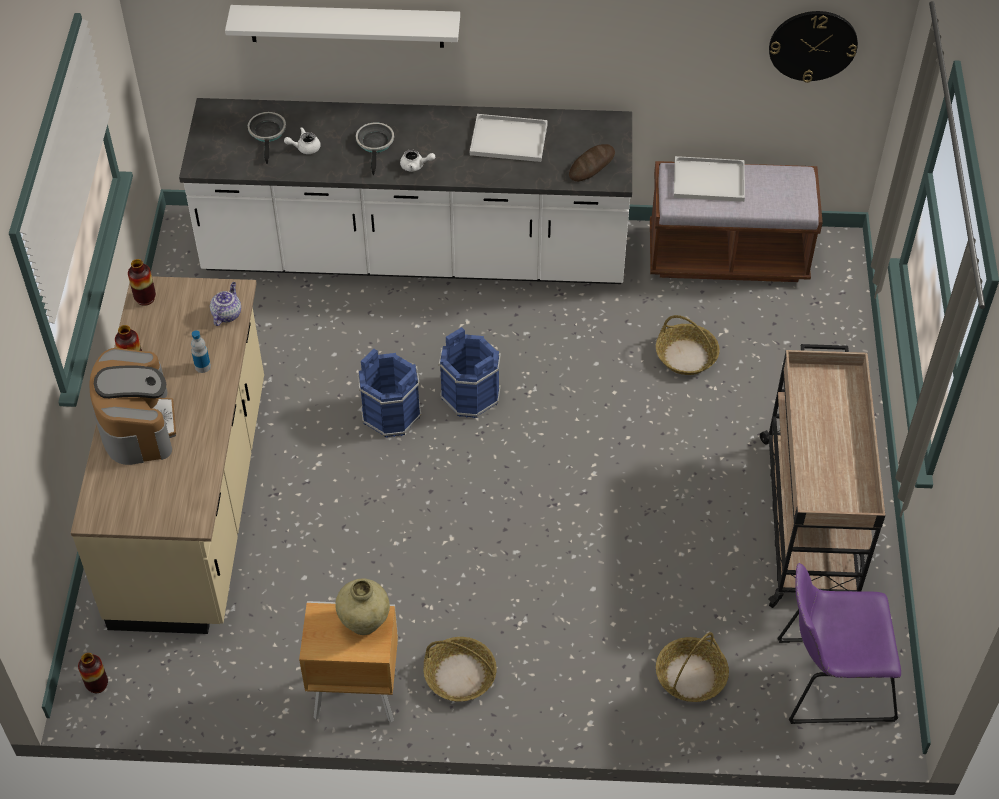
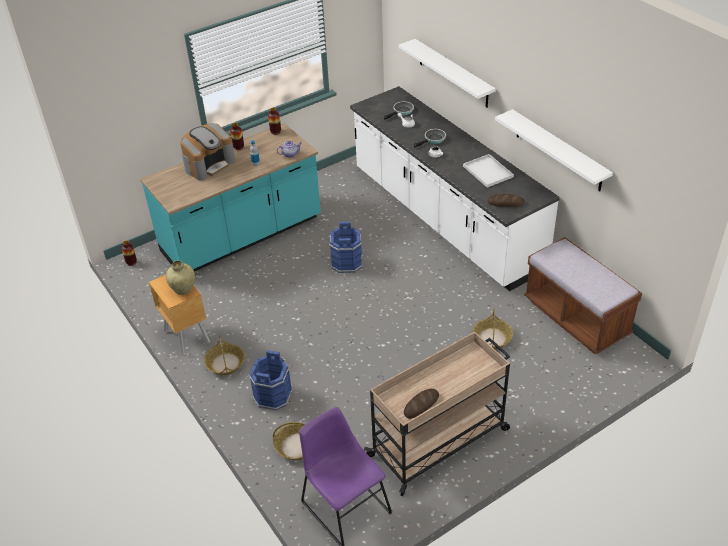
camera: 55 degrees right, 10 degrees down
(194, 503) = (242, 236): beige counter -> turquoise counter
(470, 394) = (384, 280): blue bucket -> blue bucket (273, 395)
(618, 48) = (558, 150): none -> white shelf
(707, 181) = (572, 258): white tray -> none
(813, 45) = (651, 203): wall clock -> none
(850, 480) = (421, 405): none -> bread

